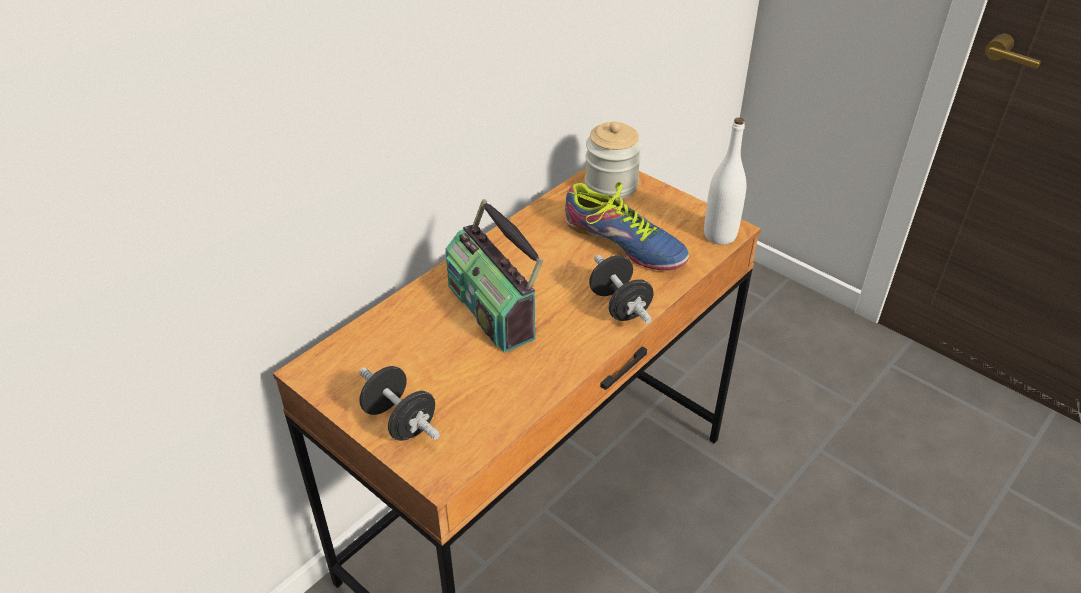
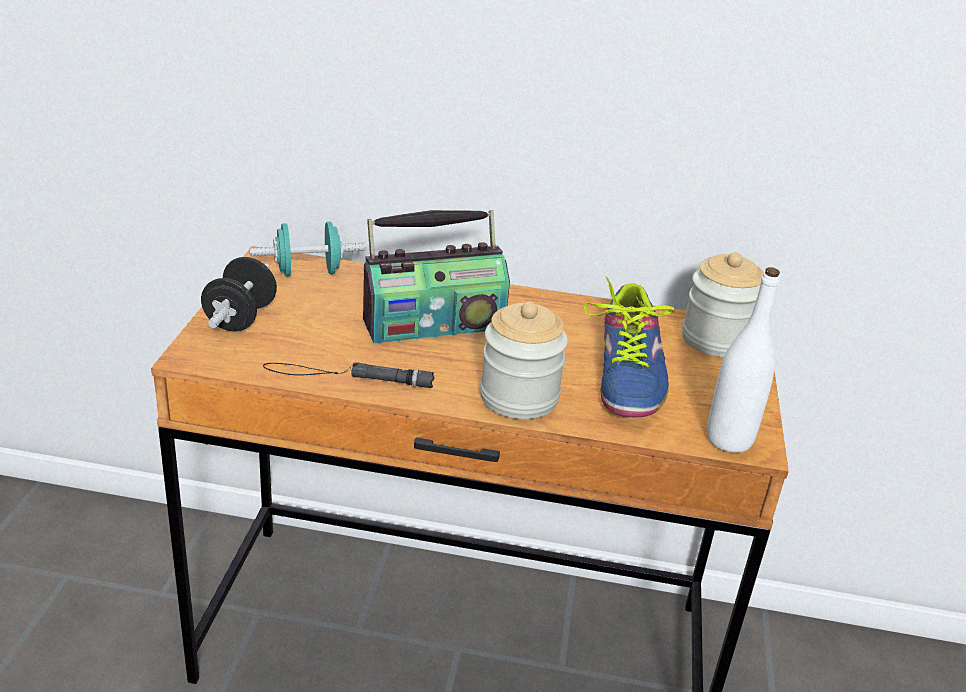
camera: 55 degrees right, 10 degrees down
(355, 351) = (308, 272): none -> turquoise dumbbell
(493, 309) = (433, 323): radio -> radio turned 135 degrees counterclockwise
(535, 385) = (347, 376): none -> black flashlight
(619, 306) = (519, 397): black dumbbell -> jar

